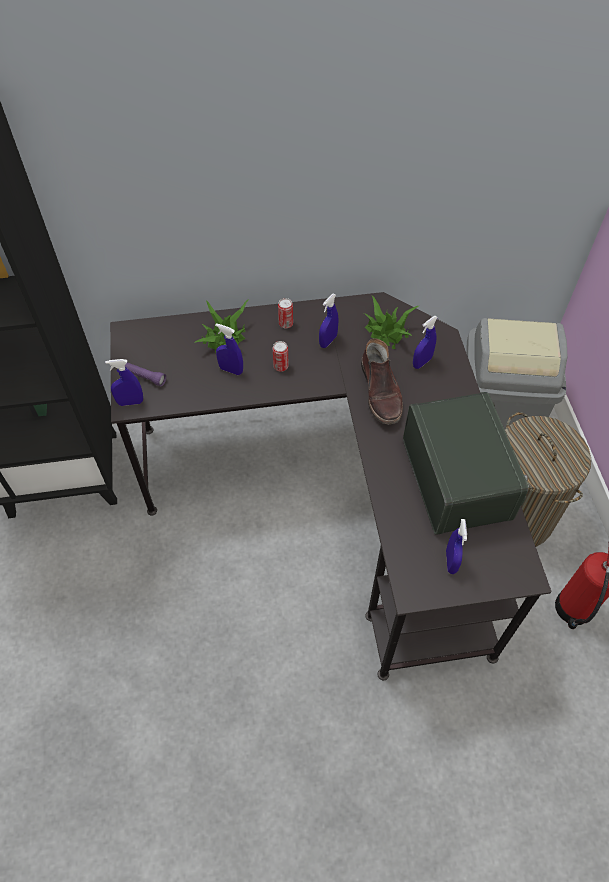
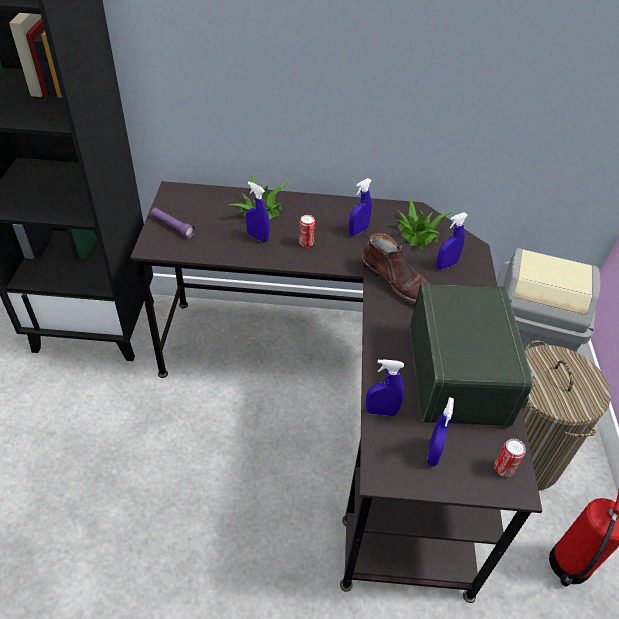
camera: 10 degrees right, 10 degrees down
(130, 402) = (154, 245): blue spray bottle -> blue spray bottle (381, 411)
(285, 324) = (322, 210): can -> can (503, 469)
(381, 392) = (398, 282): brown boot -> brown boot turned 45 degrees counterclockwise

